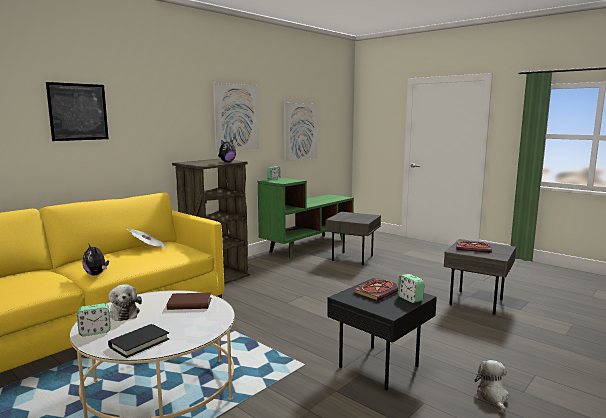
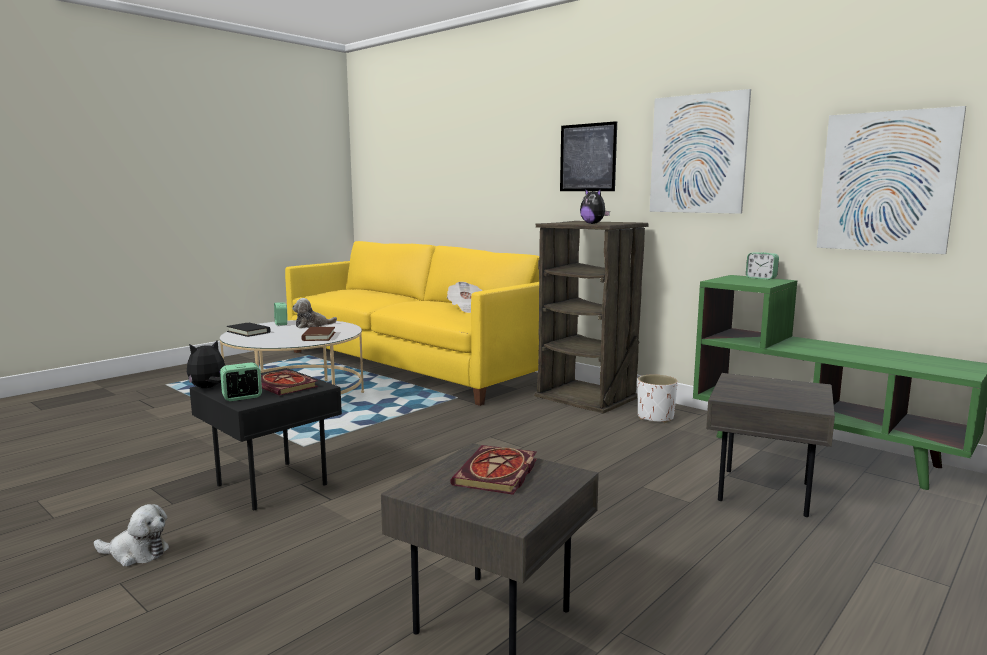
camera: 90 degrees right, 0 degrees up
(78, 112) = (495, 155): picture -> picture (588, 157)
(96, 274) = (389, 306): plush toy -> plush toy (208, 388)
(260, 265) = (655, 417): none -> white planter

